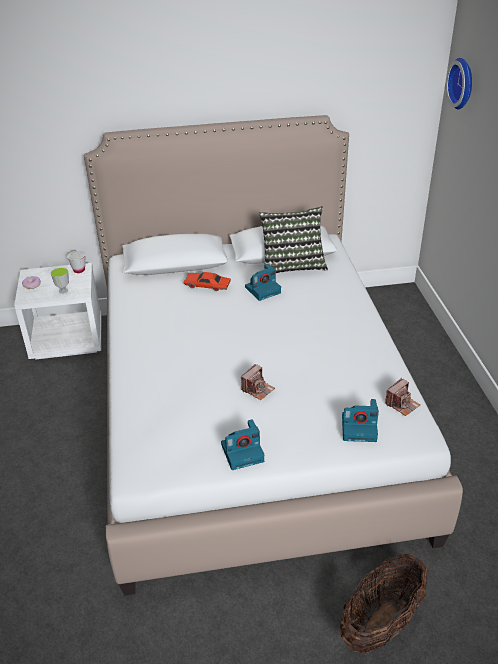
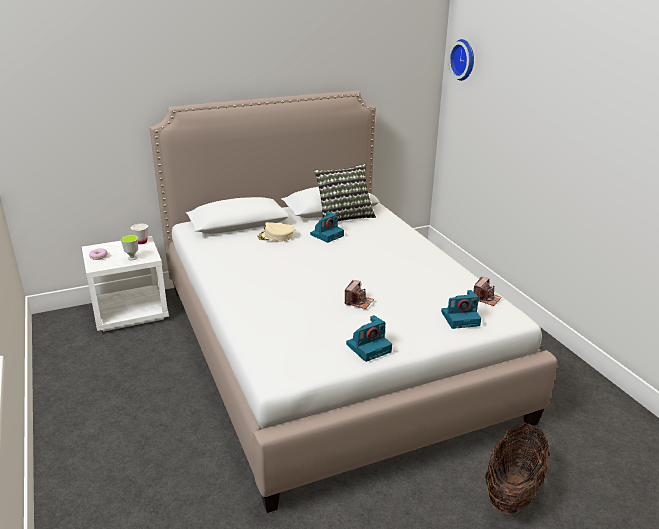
camera: 15 degrees left, 10 degrees down
(207, 285) = (276, 236): red toy car -> beige cap

